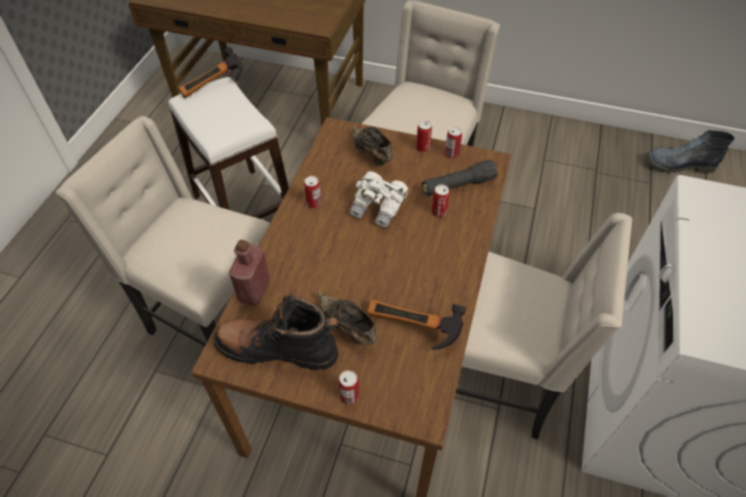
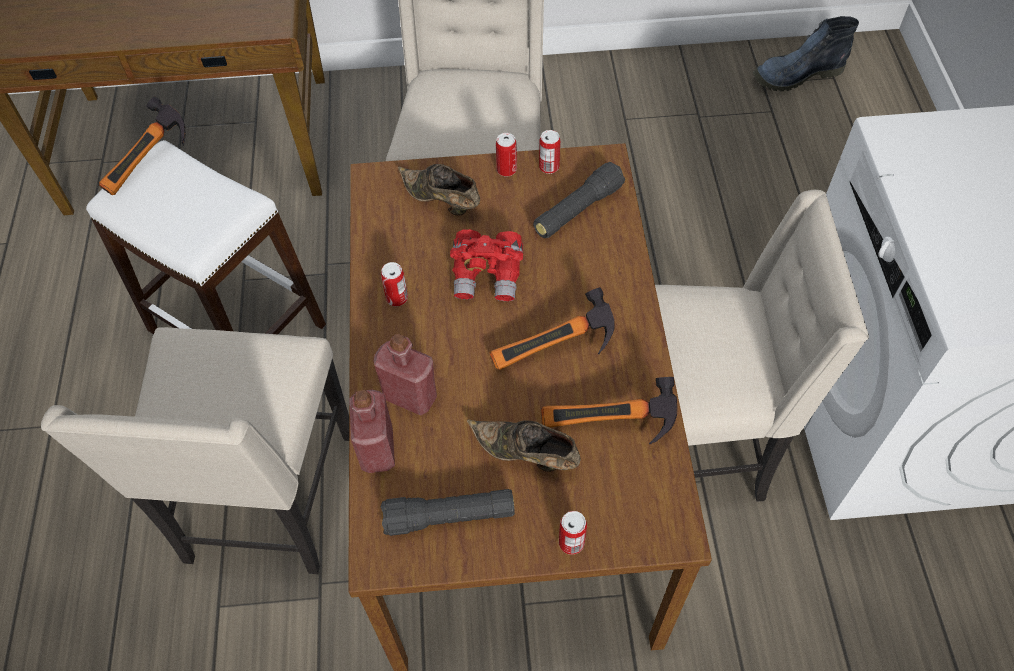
camera: 20 degrees left, 5 degrees up
(214, 318) = (268, 501): beige chair -> beige chair turned 90 degrees counterclockwise
(278, 349) = (449, 517): black boot -> black flashlight
(291, 265) = (410, 396): none -> red bottle
(378, 208) = (488, 276): white binoculars -> red binoculars
(398, 270) = (555, 354): none -> hammer
(439, 212) = (569, 255): can -> none

